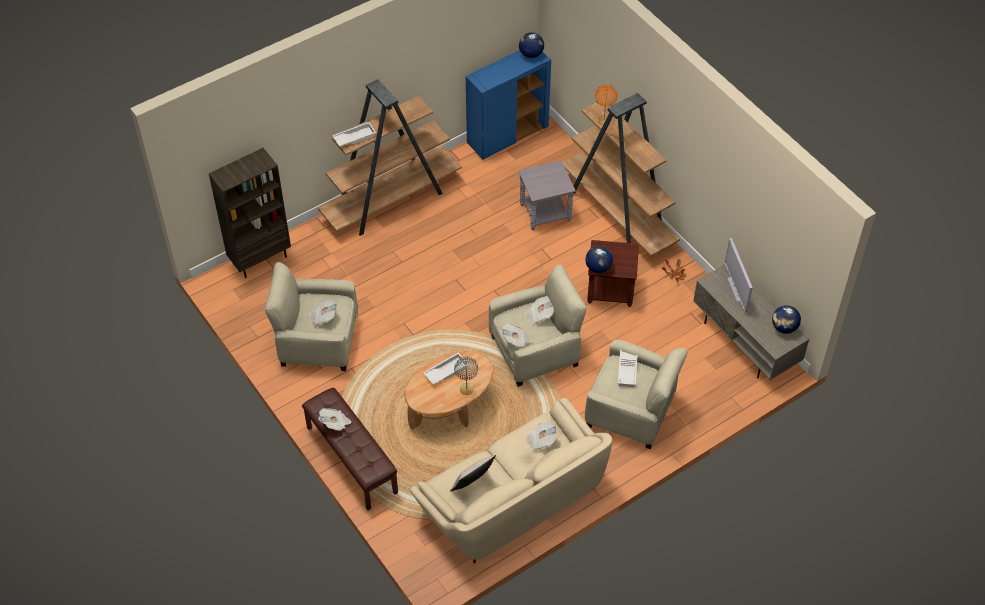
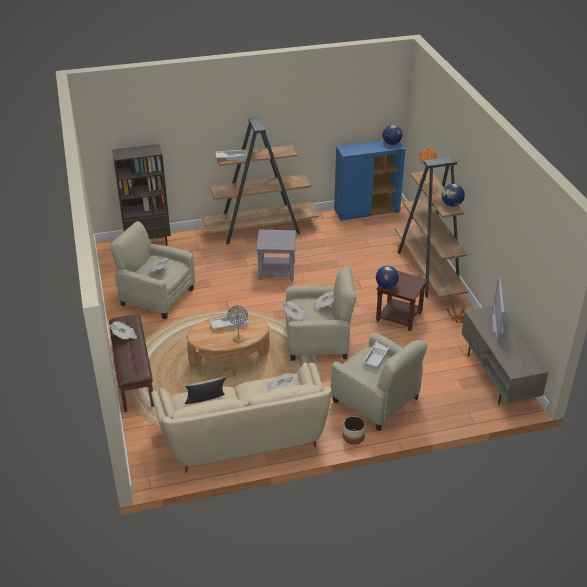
camera: 20 degrees right, 15 degrees down
(545, 212) = (372, 259): grey side table -> grey side table (277, 271)
(627, 465) = (353, 437): none -> planter
(784, 328) = (528, 359): globe -> globe (451, 205)

